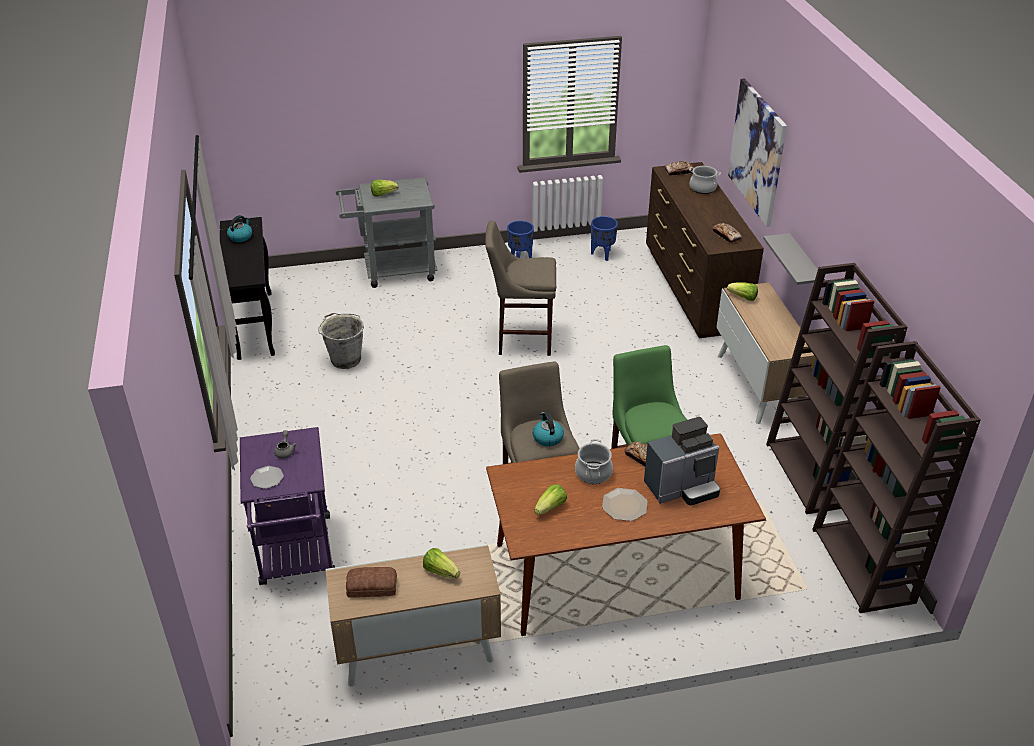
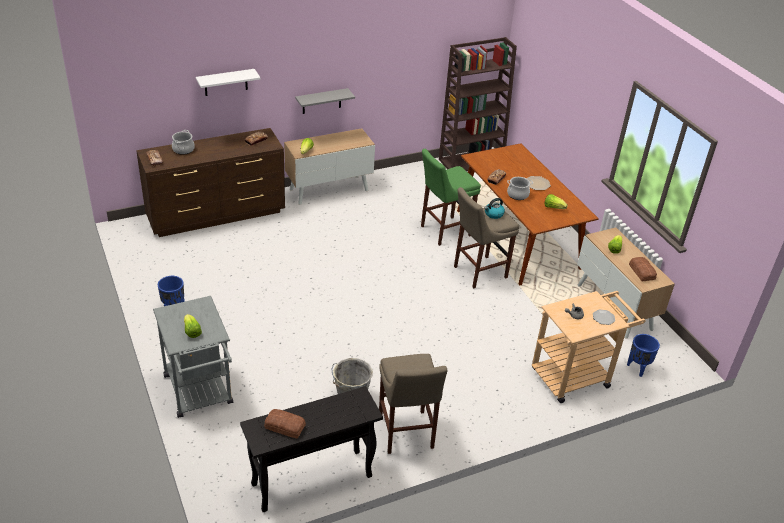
camera: 105 degrees left, 0 degrees up
(240, 236) = (285, 427): kettle -> bread
(296, 556) = (576, 375): purple cart -> beige cart
(521, 340) = (300, 297): beige stool -> beige stool (406, 434)
(602, 254) = (164, 262): blue planter -> blue planter (637, 368)
(682, 487) = (513, 166): coffee machine -> none
(757, 151) = (226, 82): picture -> white shelf
(812, 475) = (408, 173): brown bookcase -> none

